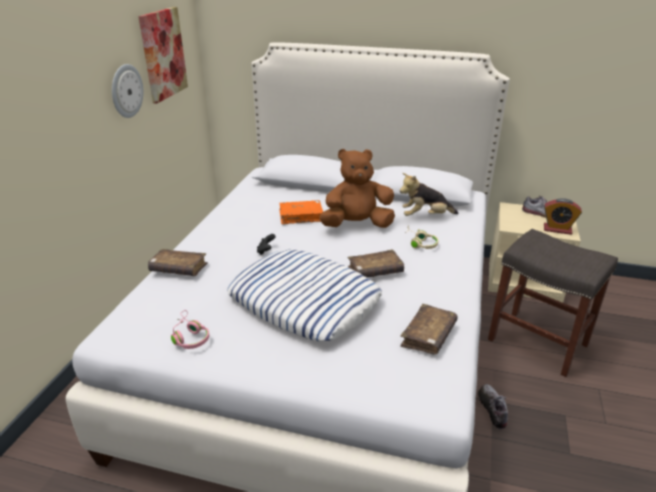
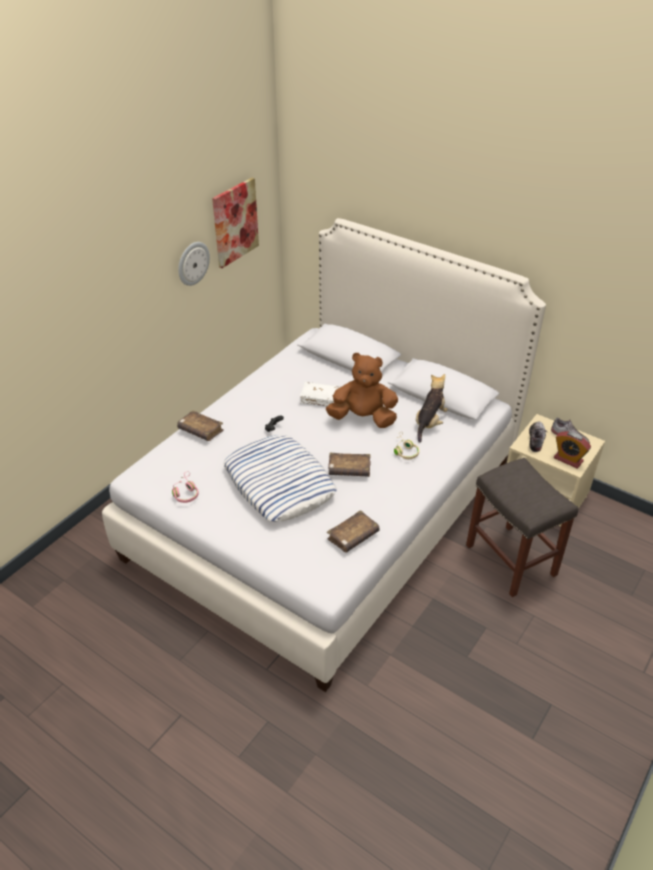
camera: 20 degrees right, 10 degrees up
(301, 217) = (320, 398): orange book -> white book
(425, 216) = (429, 423): plush toy -> plush toy turned 105 degrees clockwise
(492, 409) = (428, 604): shoe -> shoe (536, 439)

